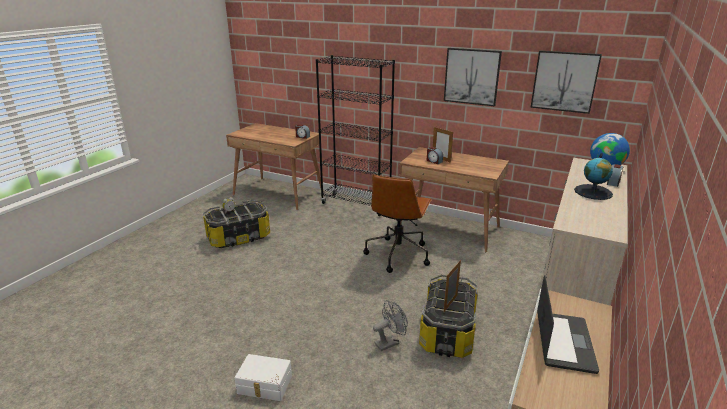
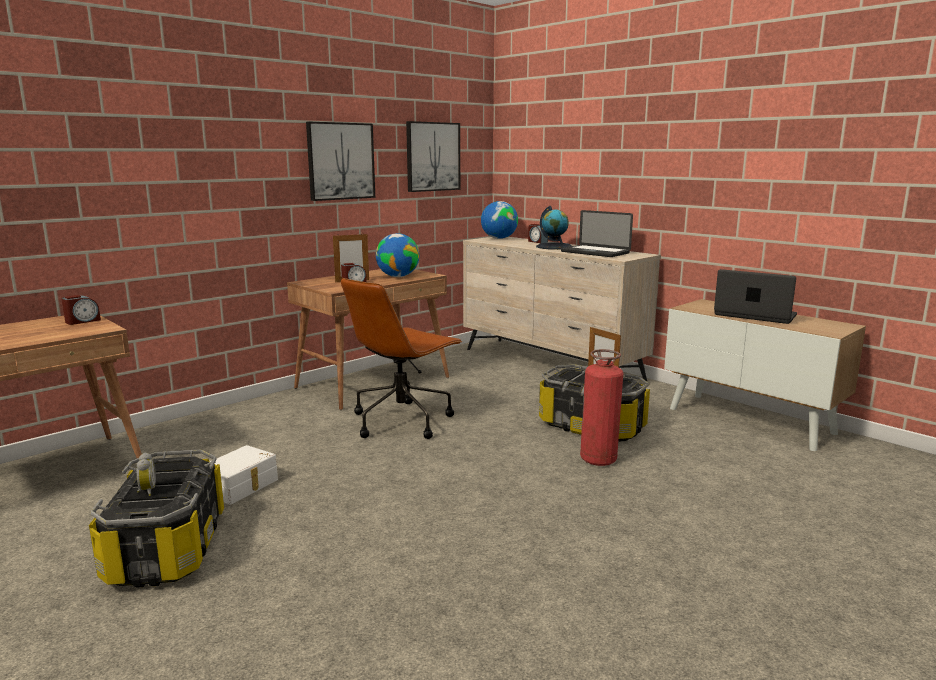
camera: 70 degrees left, 10 degrees down
(264, 385) = (664, 560): white storage box -> white storage box (241, 486)
(356, 205) = (212, 421): black bookcase -> none
(390, 342) = (598, 459): grey fan -> fire extinguisher
(398, 254) = (402, 420): brown office chair -> brown office chair turned 90 degrees clockwise
(470, 167) = (398, 276): none -> globe
(587, 211) = (595, 252): none -> laptop

